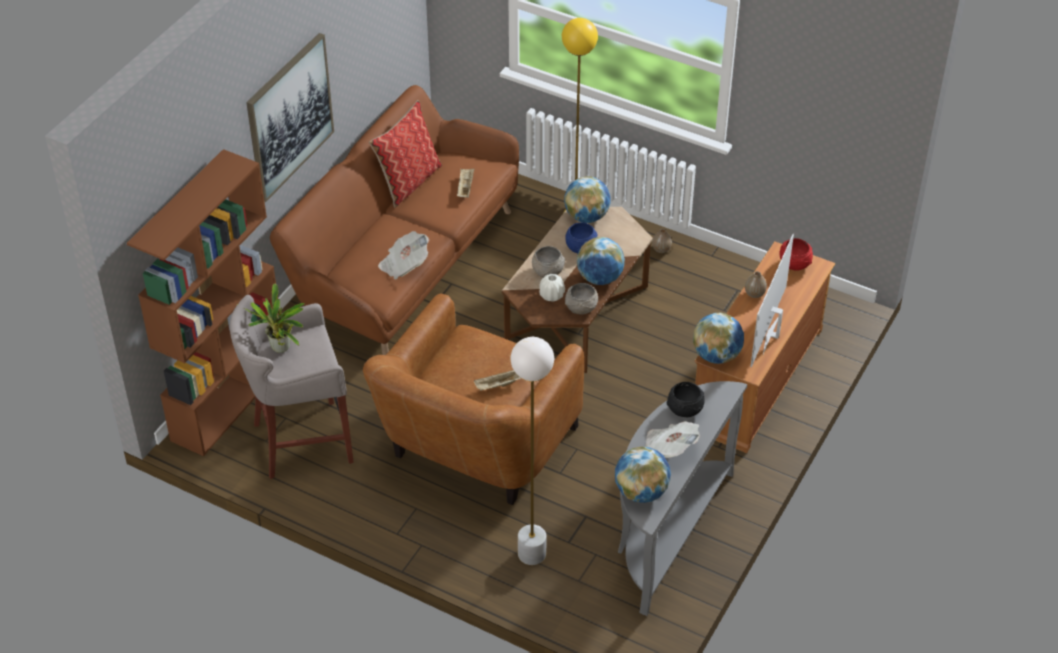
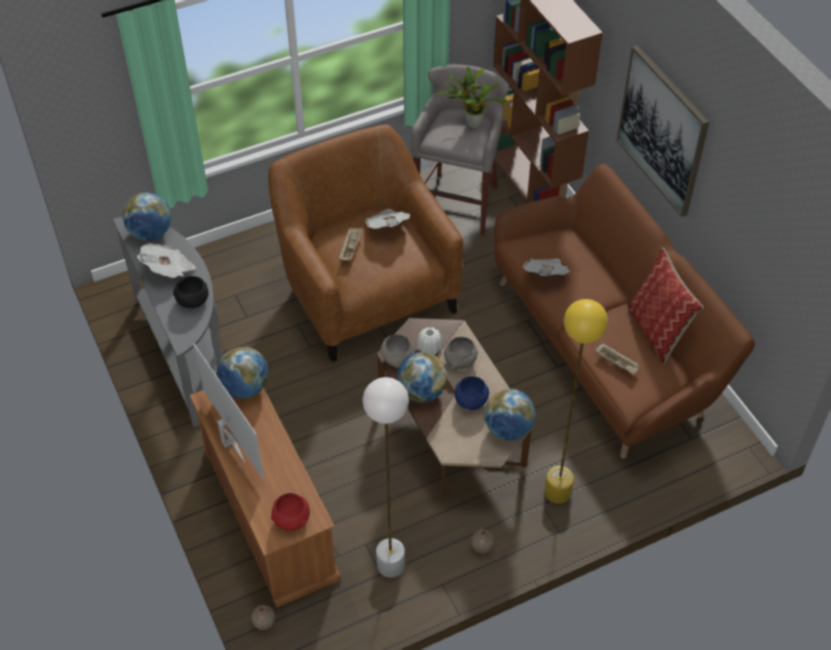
camera: 125 degrees right, 5 degrees up
(448, 376) = (387, 227): none -> newspaper
(531, 553) = (245, 270): white floor lamp -> white floor lamp (391, 565)
(754, 294) = (285, 462): vase -> vase (264, 623)

